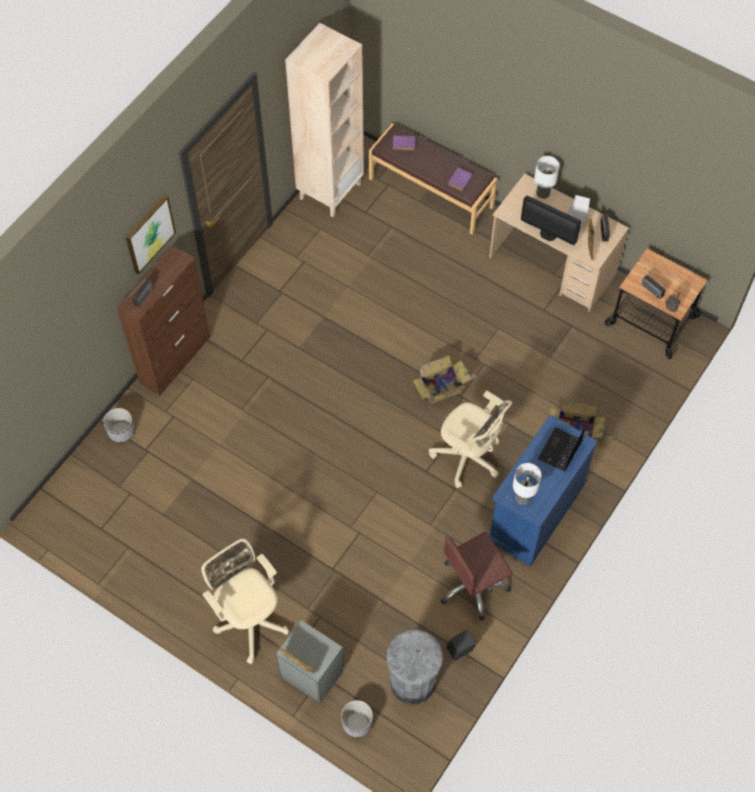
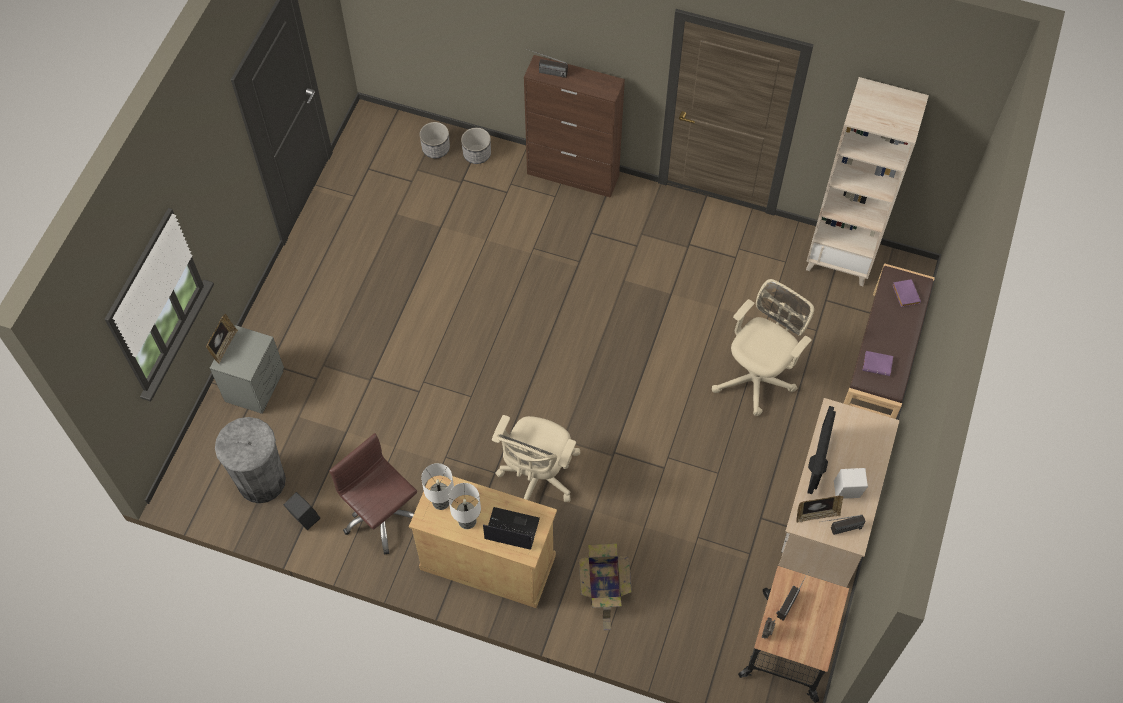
camera: 75 degrees right, 0 degrees up
(150, 234) = (606, 40): picture -> none
(249, 619) = (300, 317): beige office chair -> beige office chair (757, 377)
(357, 723) = (209, 439): planter -> planter (435, 148)
(443, 388) = (618, 432): cardboard box -> none
(535, 512) = (488, 562): blue cabinet -> beige cabinet
(542, 193) = (877, 446): table lamp -> table lamp (467, 520)

